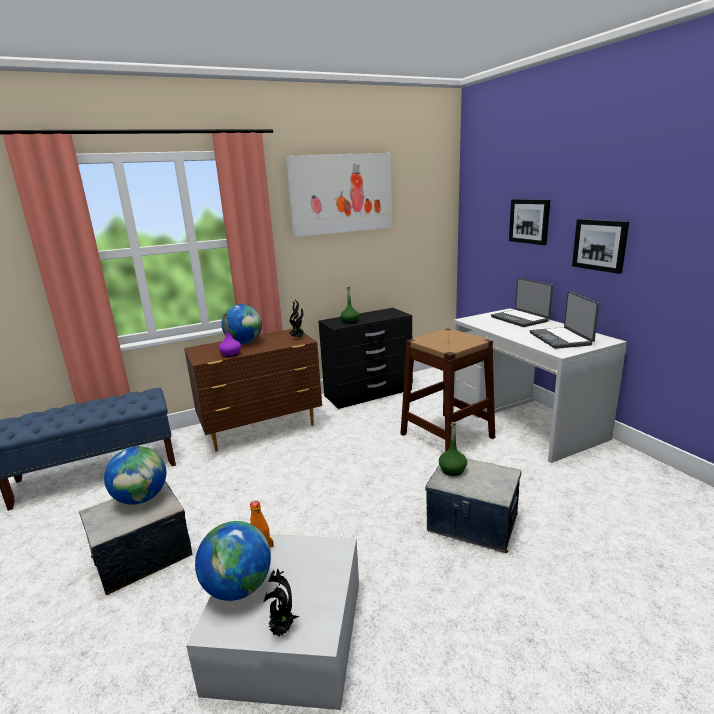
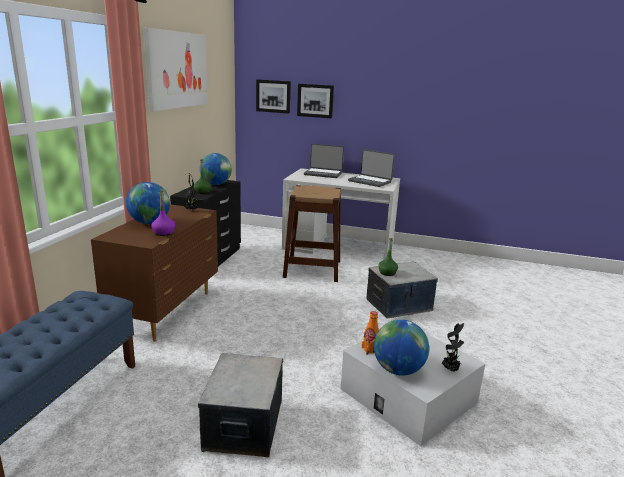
camera: 50 degrees left, 0 degrees up
(141, 498) = (235, 369): globe -> globe (216, 184)
(600, 245) = (376, 117): picture -> picture (273, 96)

